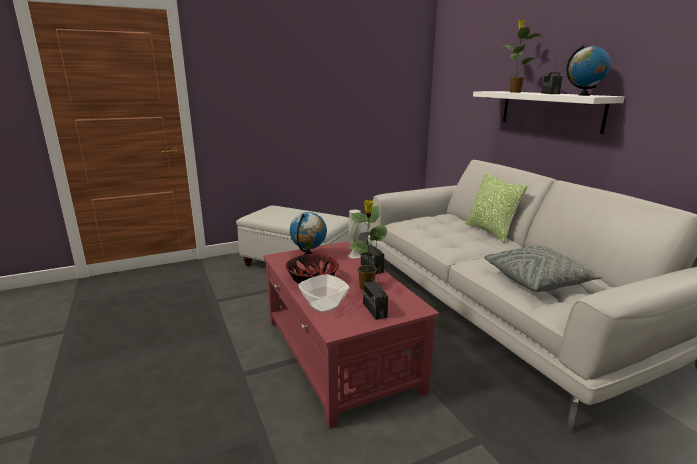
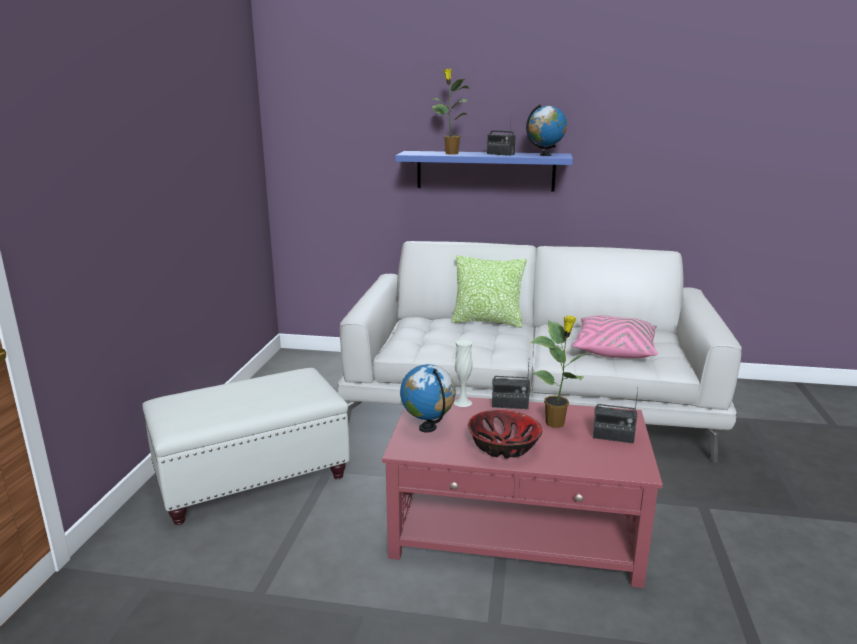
camera: 55 degrees left, 0 degrees up
(323, 305) = (578, 461): bowl -> none
(537, 280) = (614, 349): grey pillow -> pink pillow
(550, 110) = (485, 171): white shelf -> blue shelf

